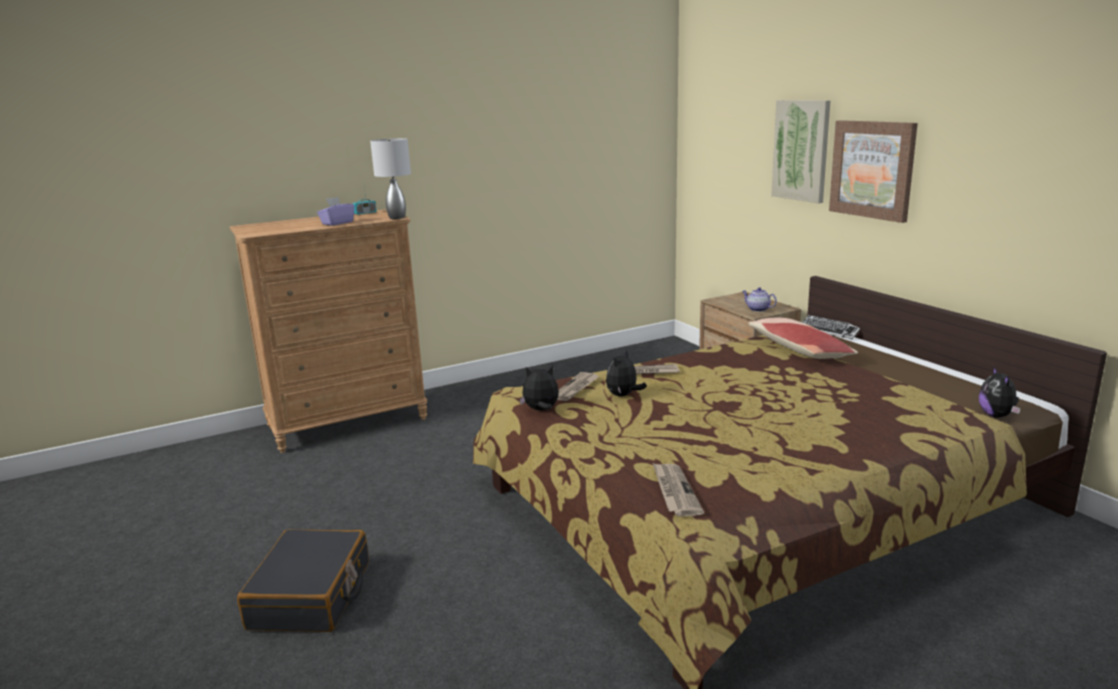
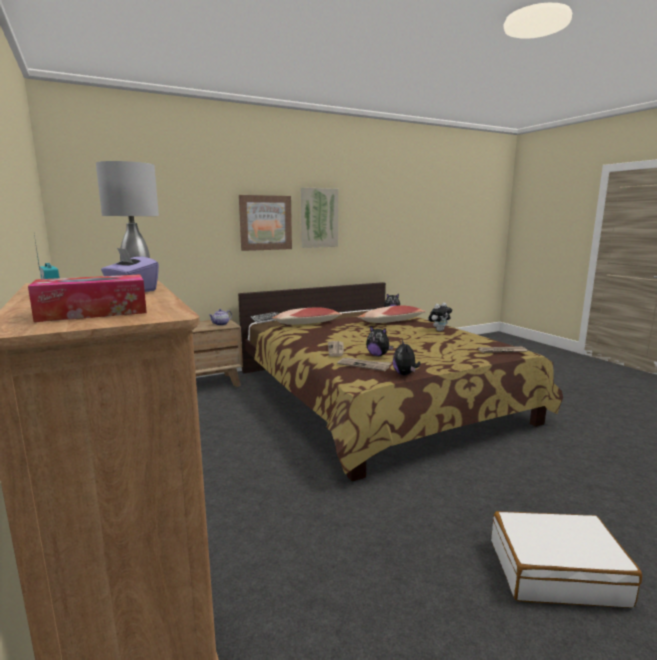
camera: 90 degrees left, 5 degrees down
(270, 227) = (93, 312): none -> tissue box
(311, 595) = (556, 571): black suitcase -> white suitcase
(801, 150) = (208, 215): picture -> picture (319, 218)
(822, 447) = (439, 330): none -> plush toy
(866, 406) = (391, 321): none -> pillow

